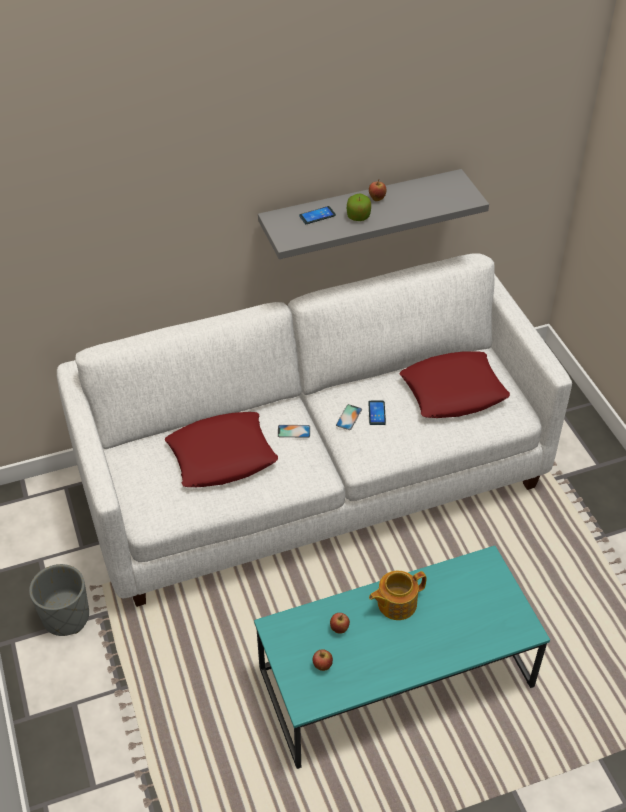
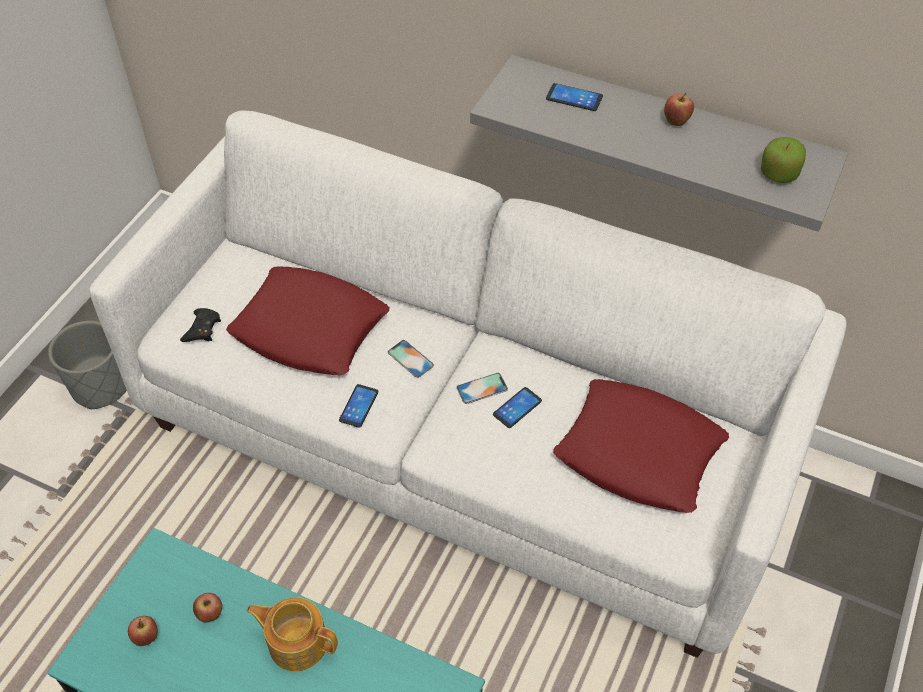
camera: 45 degrees right, 5 degrees up
(163, 499) = (202, 329): none -> black game controller
(298, 472) = (359, 406): none -> phone
(358, 216) = (621, 129): apple -> apple (778, 174)

